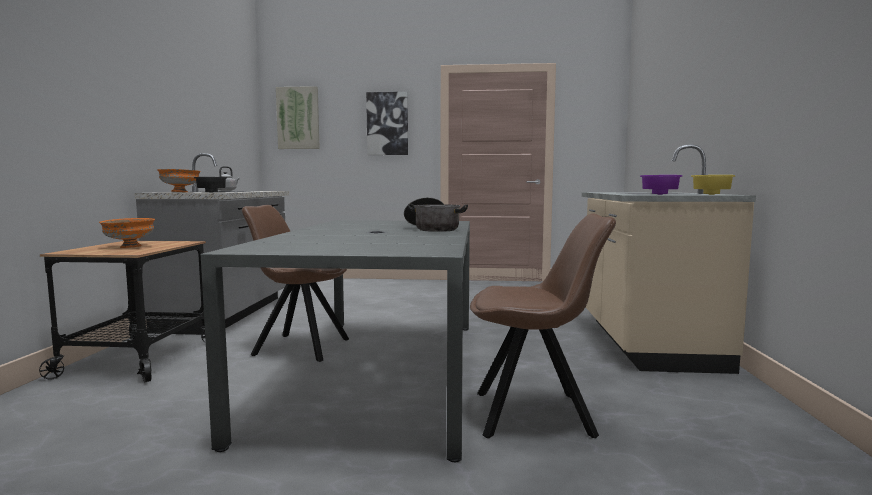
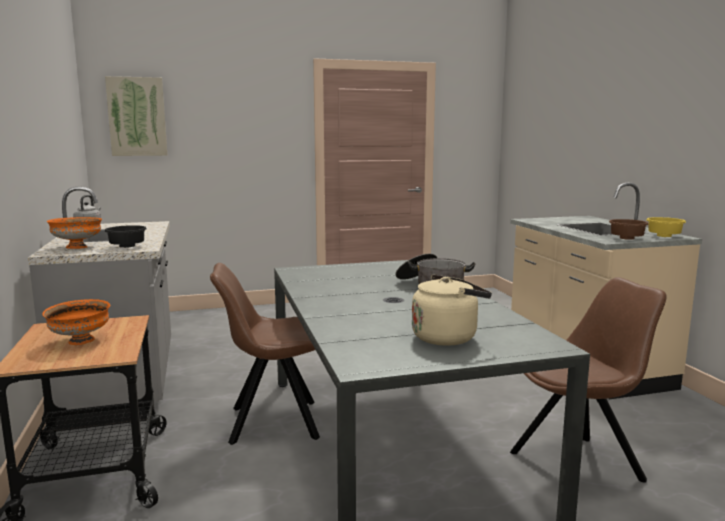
camera: 20 degrees left, 5 degrees up
(358, 245) = (447, 337): none -> beige kettle
(387, 124) = (253, 125): picture -> none
(659, 194) = (625, 239): purple bowl -> brown bowl

